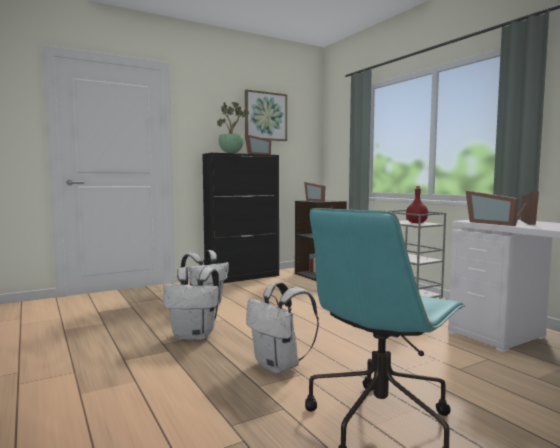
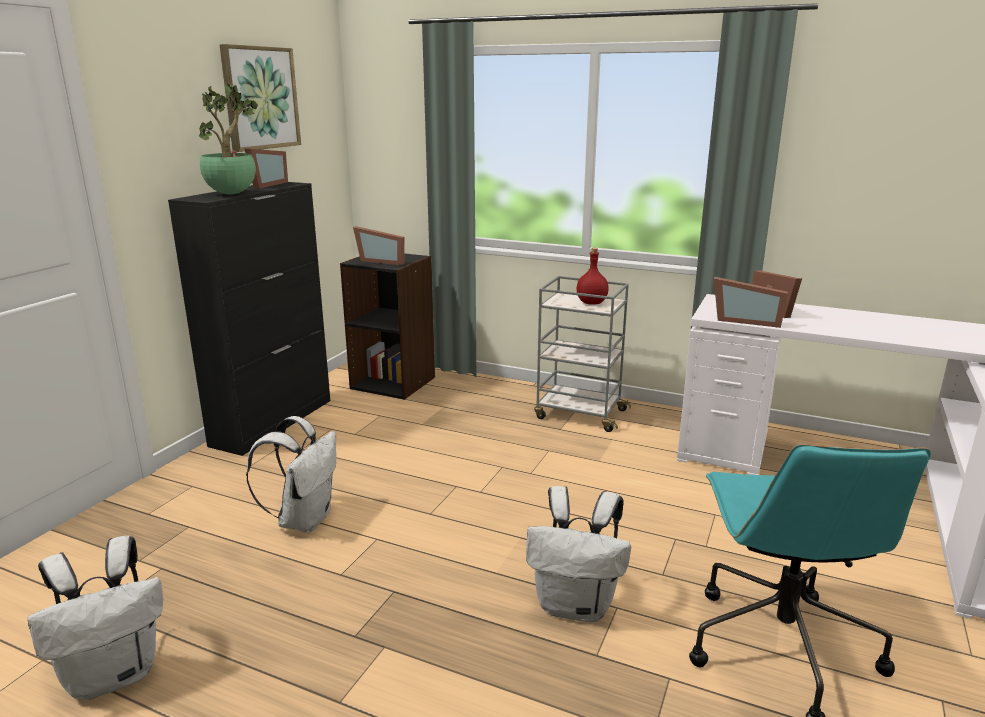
camera: 35 degrees left, 15 degrees up
(195, 336) = (381, 595): white backpack -> white backpack (115, 674)

